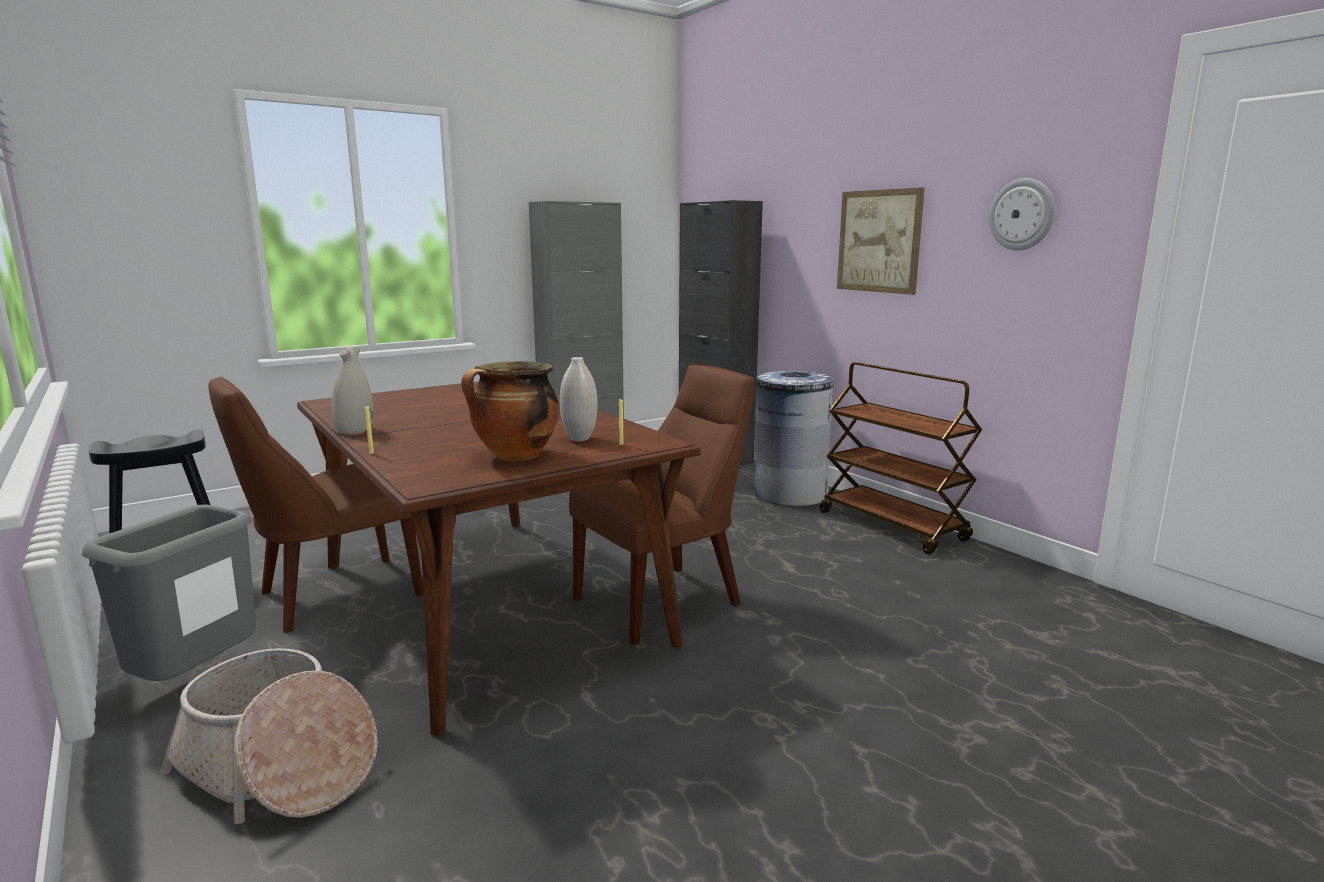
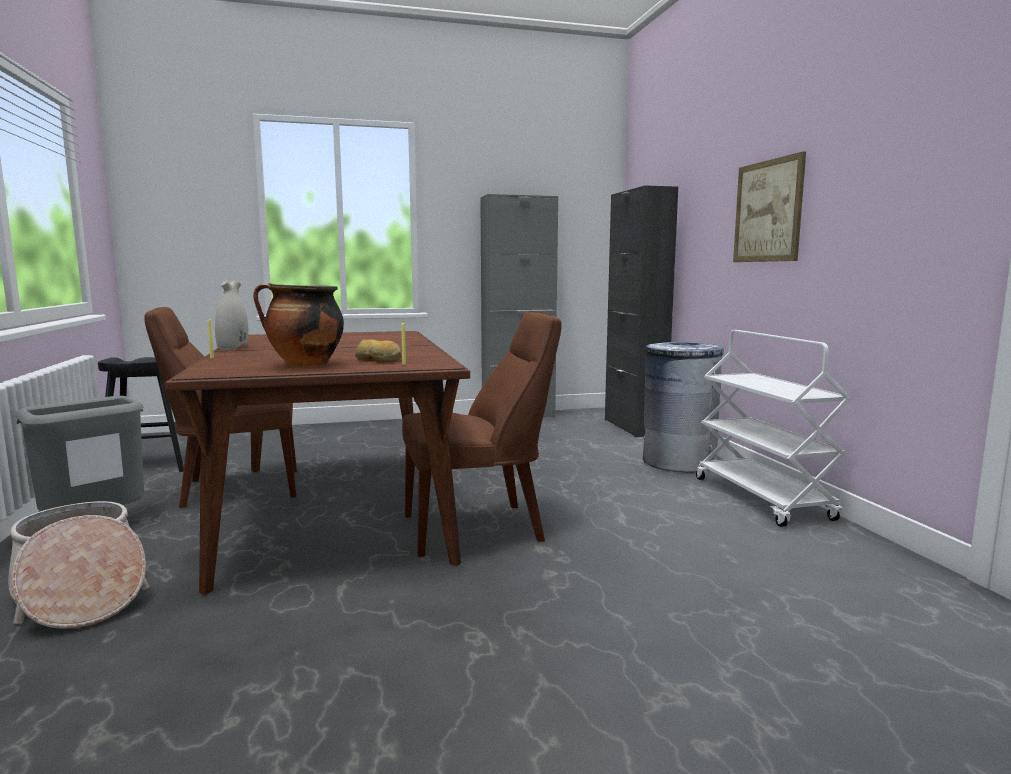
camera: 20 degrees right, 5 degrees down
(579, 439) = (378, 360): white vase -> bread
(893, 526) = (763, 499): brown cart -> white cart
(1022, 214) = (893, 164): wall clock -> none

